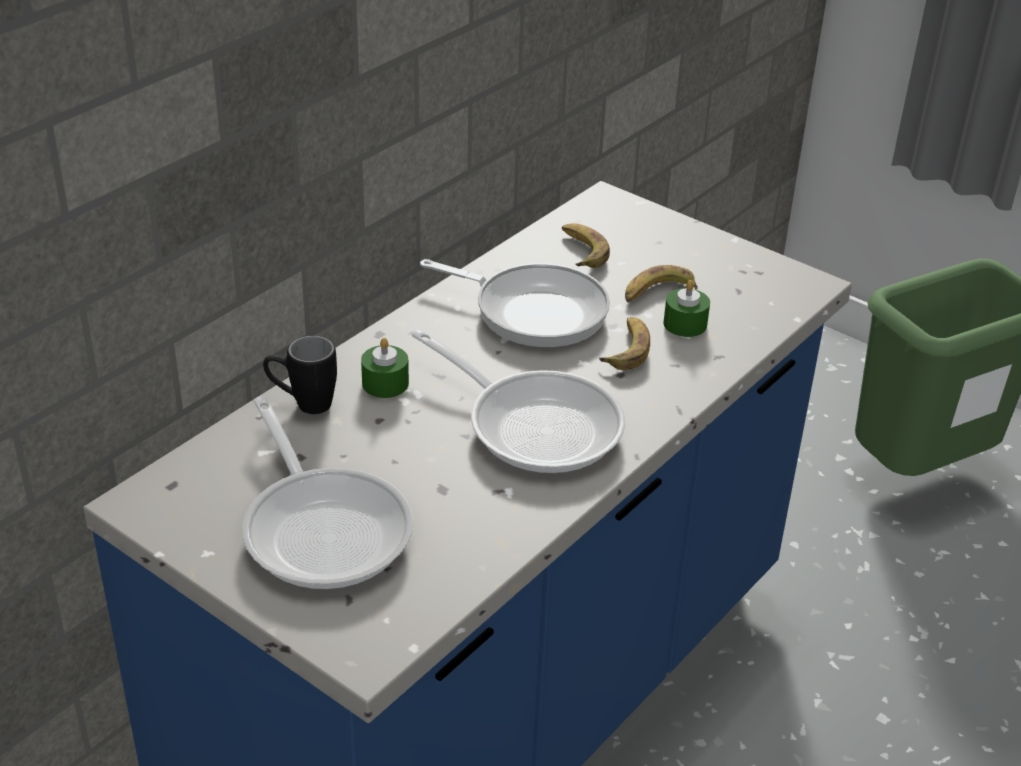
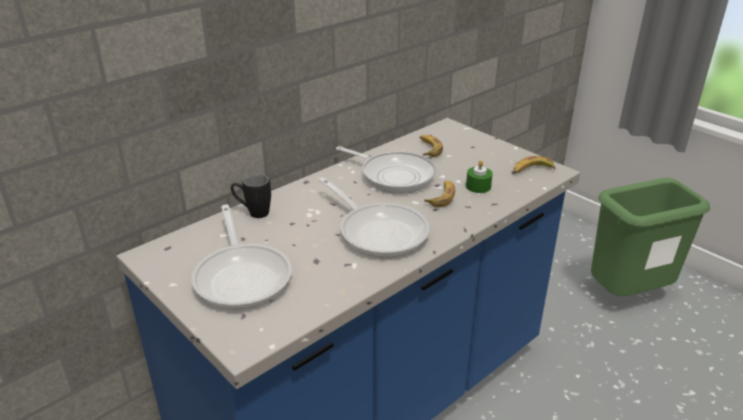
camera: 10 degrees right, 5 degrees down
(385, 383) = (301, 205): green candle -> none
(657, 293) = (465, 170): banana -> banana (531, 170)

